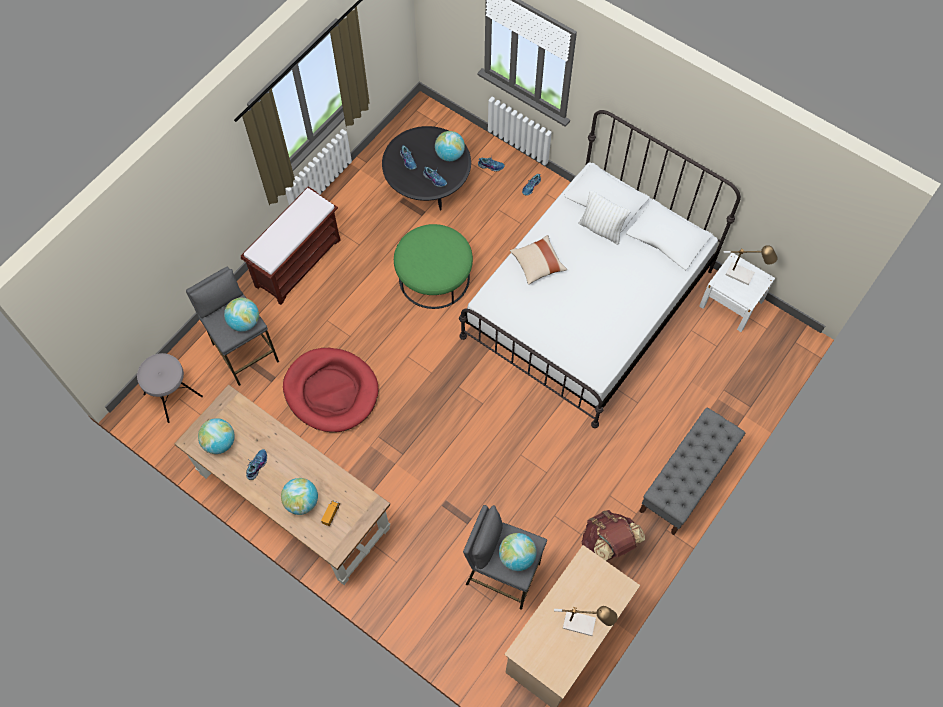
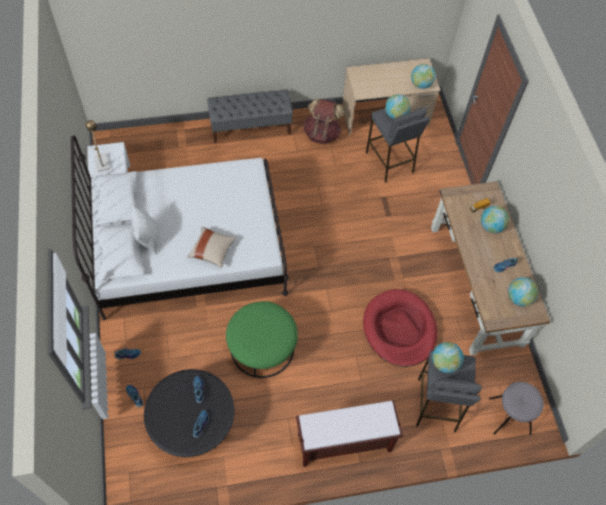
camera: 140 degrees left, 5 degrees down
(450, 155) = (167, 401): globe -> globe (421, 84)
(583, 624) = (390, 73): table lamp -> none

